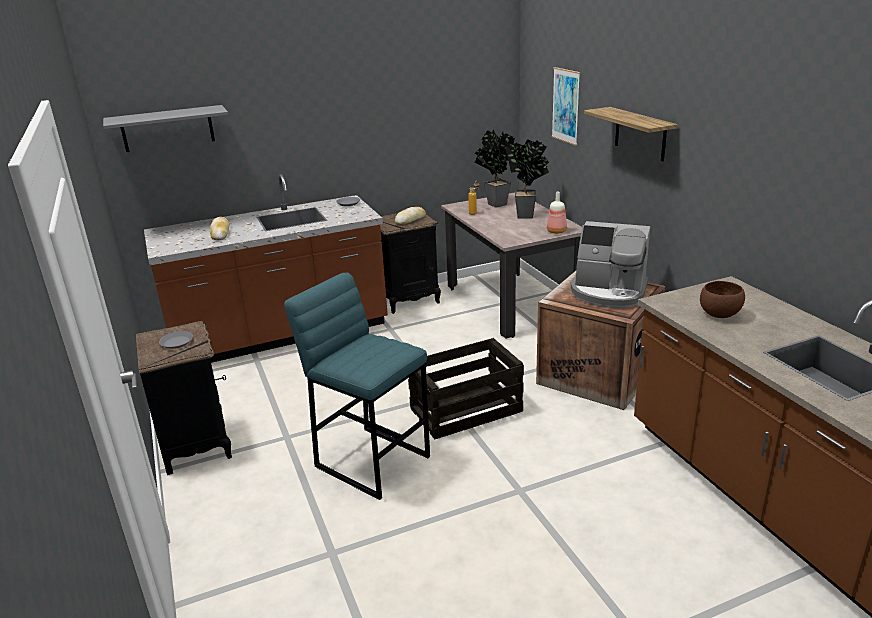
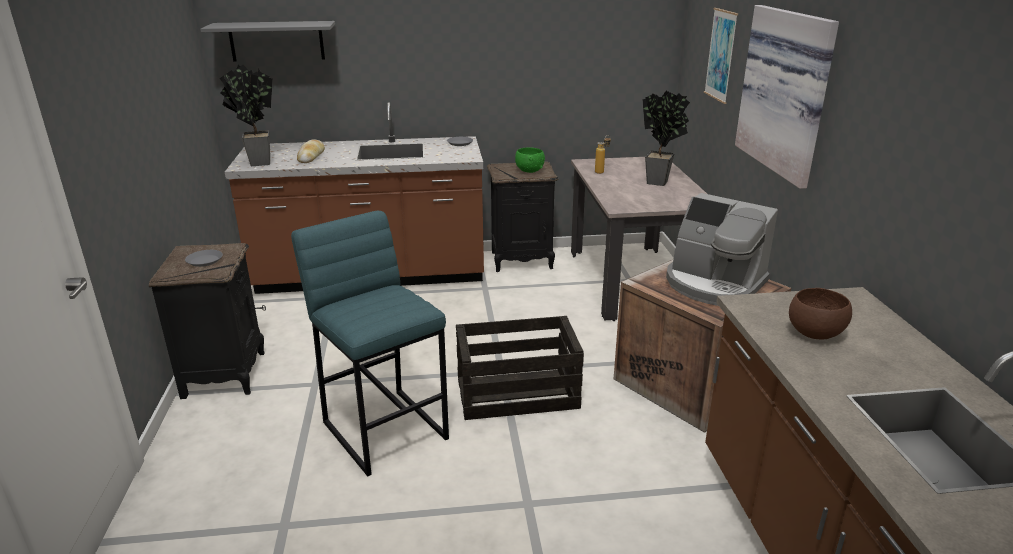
camera: 15 degrees right, 0 degrees up
(410, 220) = (529, 171): bread -> green bowl
(494, 204) = (629, 166): potted plant -> potted plant (256, 162)
(557, 231) = (683, 204): bottle -> none
(640, 134) = (788, 92): shelf -> picture

